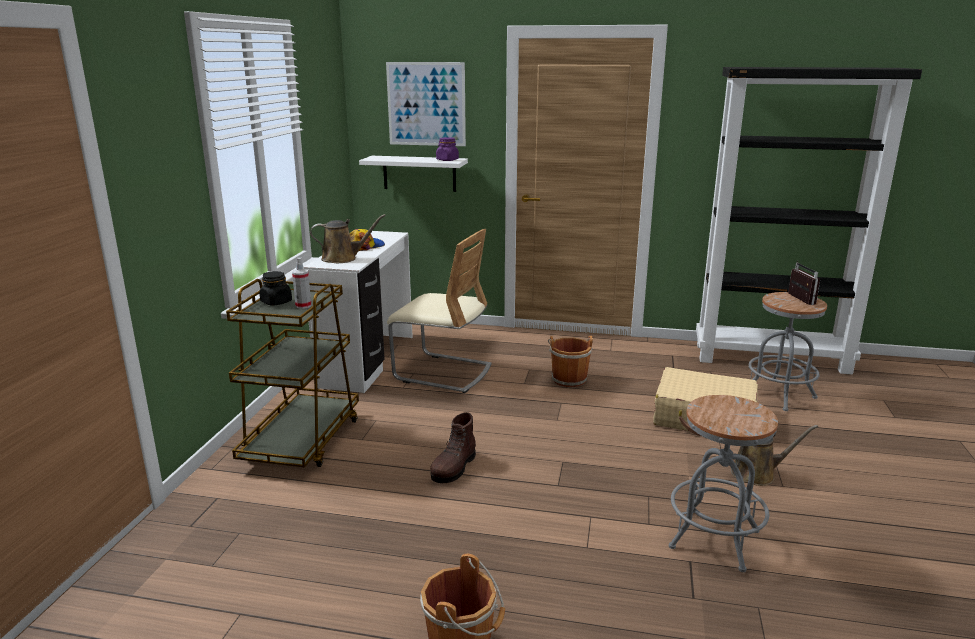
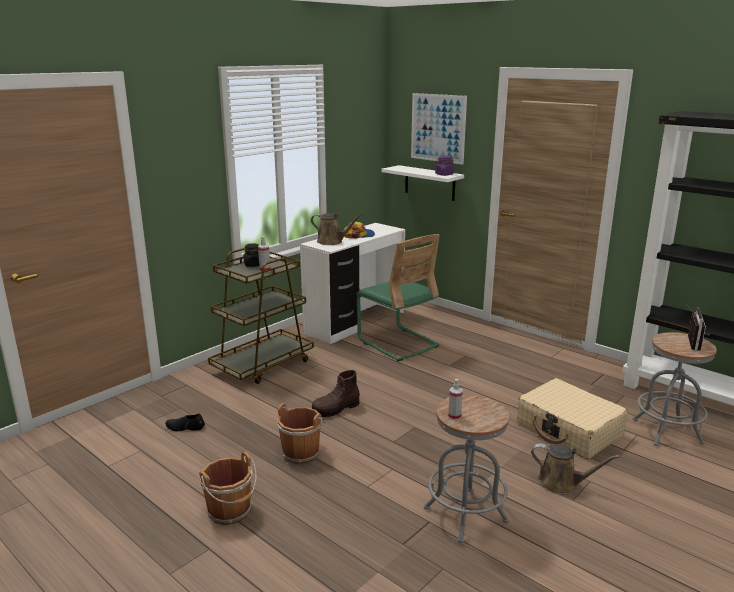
camera: 30 degrees right, 0 degrees up
(276, 557) = (185, 427): none -> black shoe
(442, 373) = (397, 343): beige chair -> green chair
(568, 379) = (488, 370): brown bucket -> brown bucket (301, 452)
(723, 423) = (454, 416): none -> spray bottle

